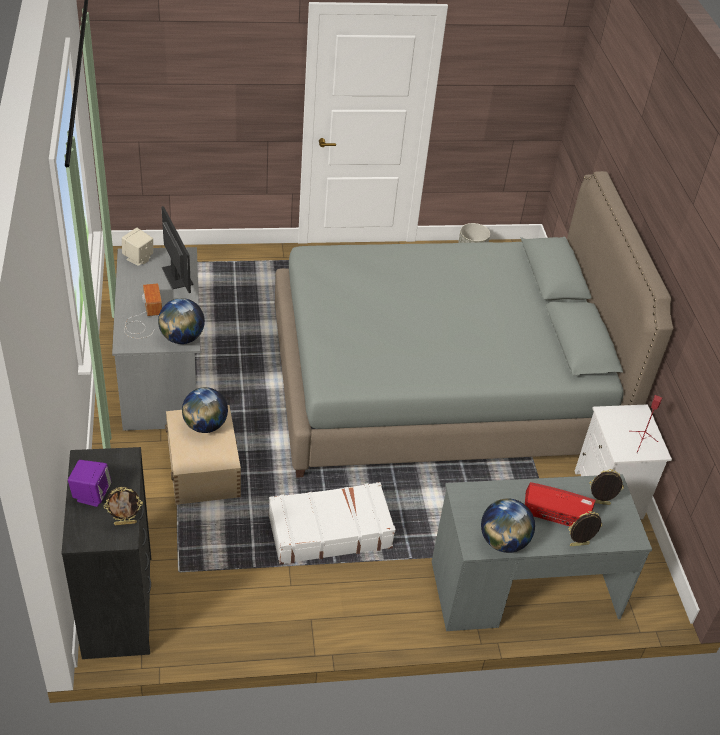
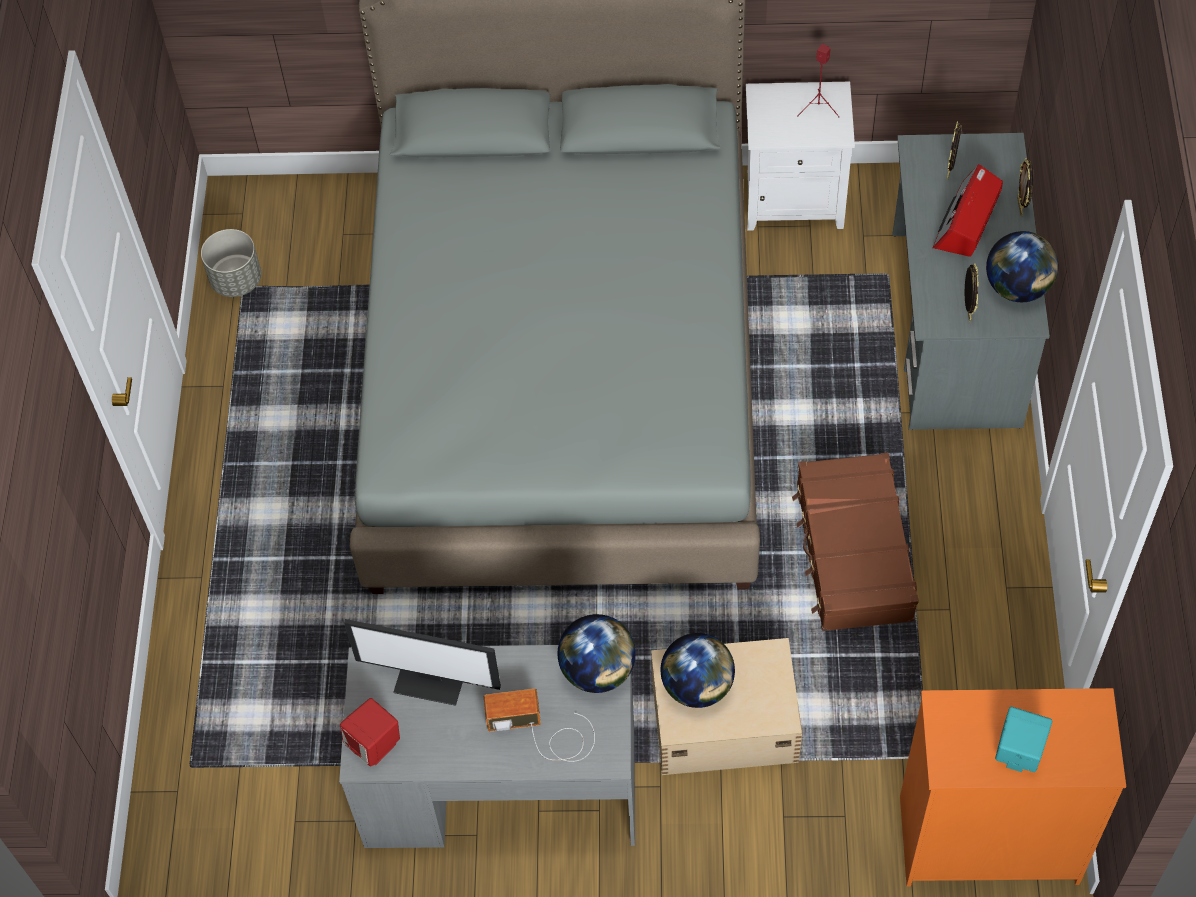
camera: 75 degrees left, 15 degrees up
(91, 494) = (1018, 752): purple speaker -> turquoise speaker
(119, 606) = (988, 838): black dresser -> orange dresser
(125, 523) = (1069, 705): picture frame -> picture frame (967, 311)
(138, 258) = (374, 744): beige speaker -> red speaker
(176, 276) = (431, 680): monitor -> monitor turned 150 degrees counterclockwise
(329, 531) = (852, 552): white suitcase -> brown suitcase

